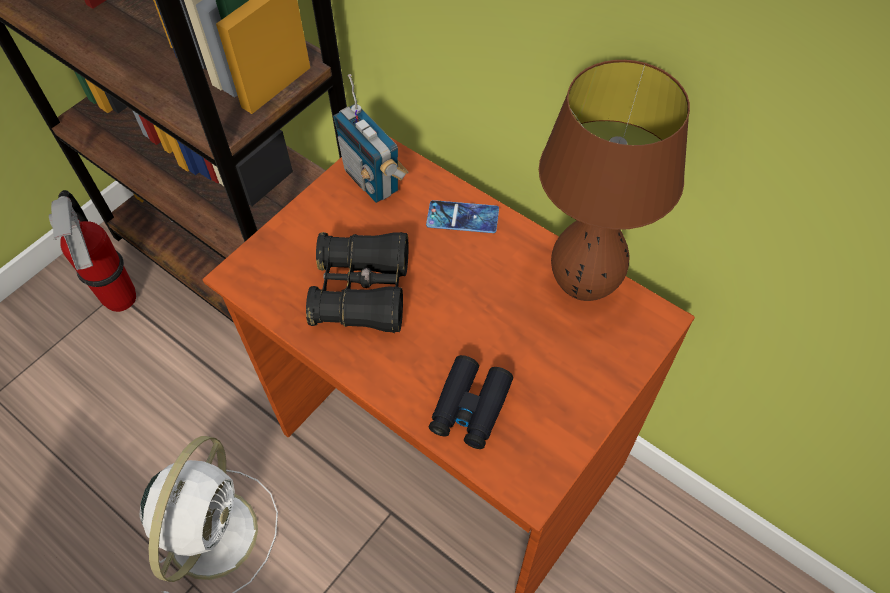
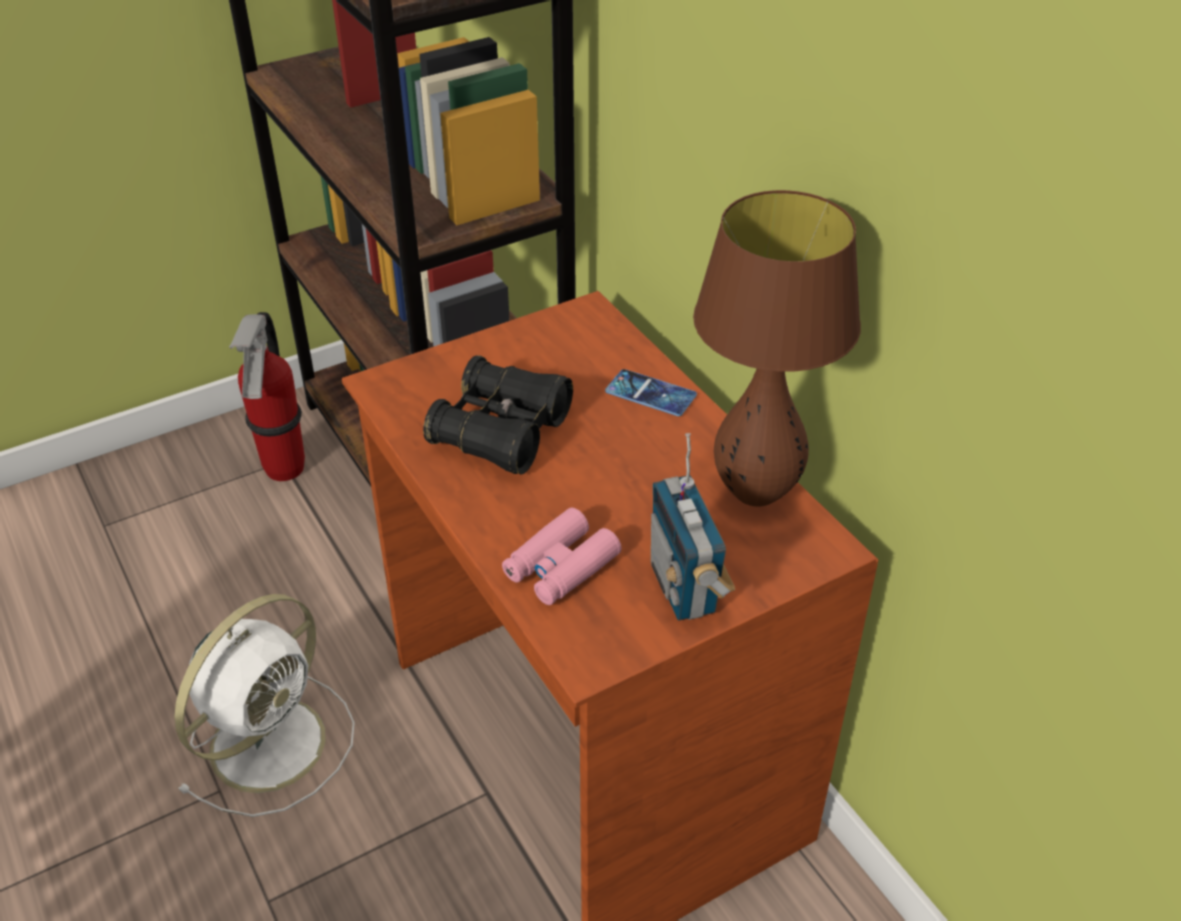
camera: 20 degrees right, 15 degrees down
(372, 180) = (569, 336): radio -> radio (685, 588)
(470, 407) = (561, 567): black binoculars -> pink binoculars

